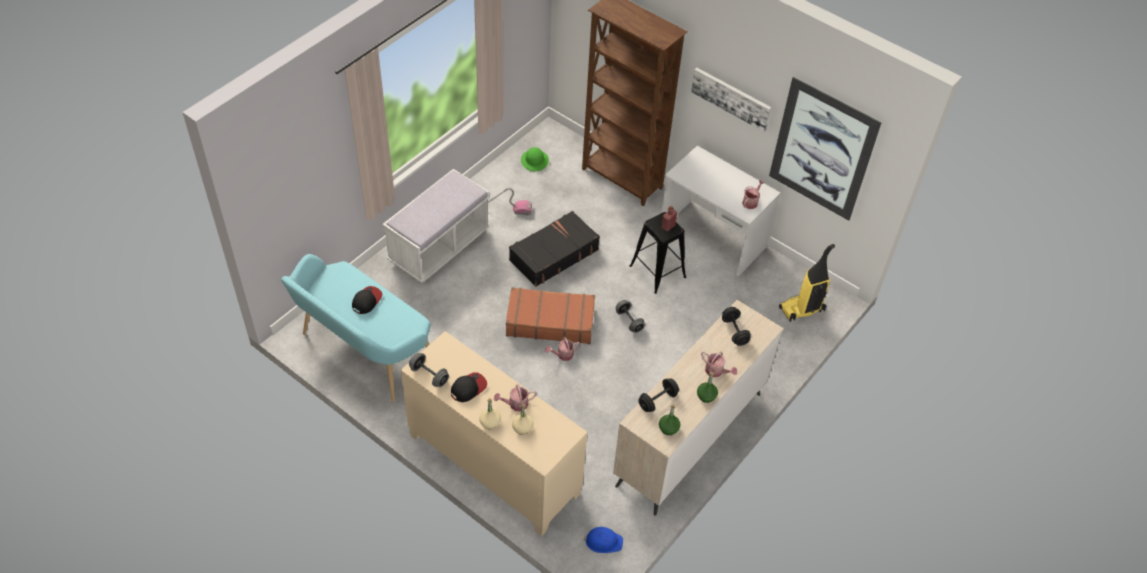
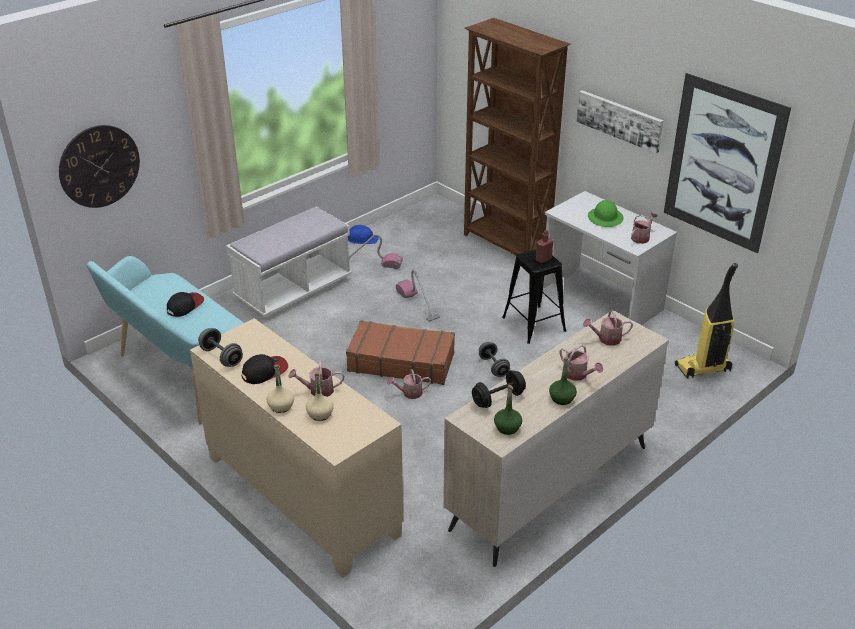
camera: 10 degrees right, 15 degrees down
(282, 192) = (99, 166): none -> wall clock
(534, 161) = (414, 226): green hard hat -> green hard hat (605, 218)
(553, 255) = (417, 303): black suitcase -> vacuum cleaner
(603, 541) = (421, 590): blue hard hat -> blue hard hat (361, 239)
(734, 332) = (606, 339): black dumbbell -> watering can

